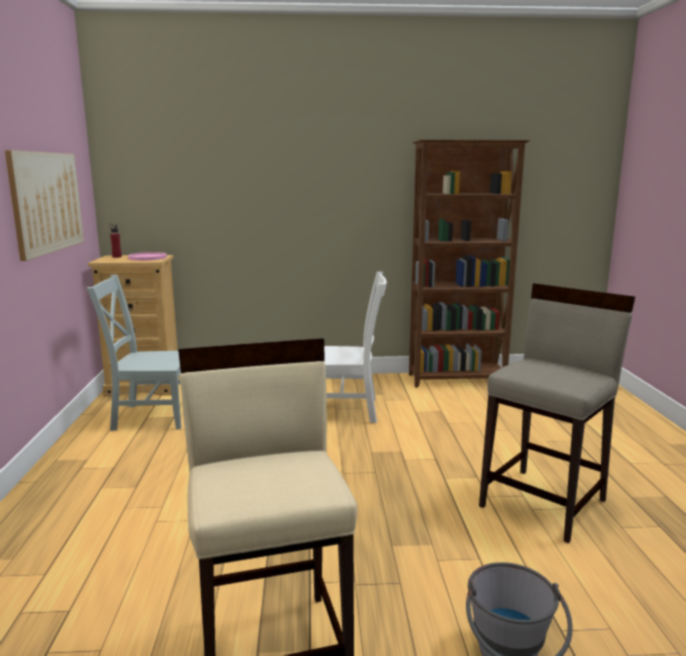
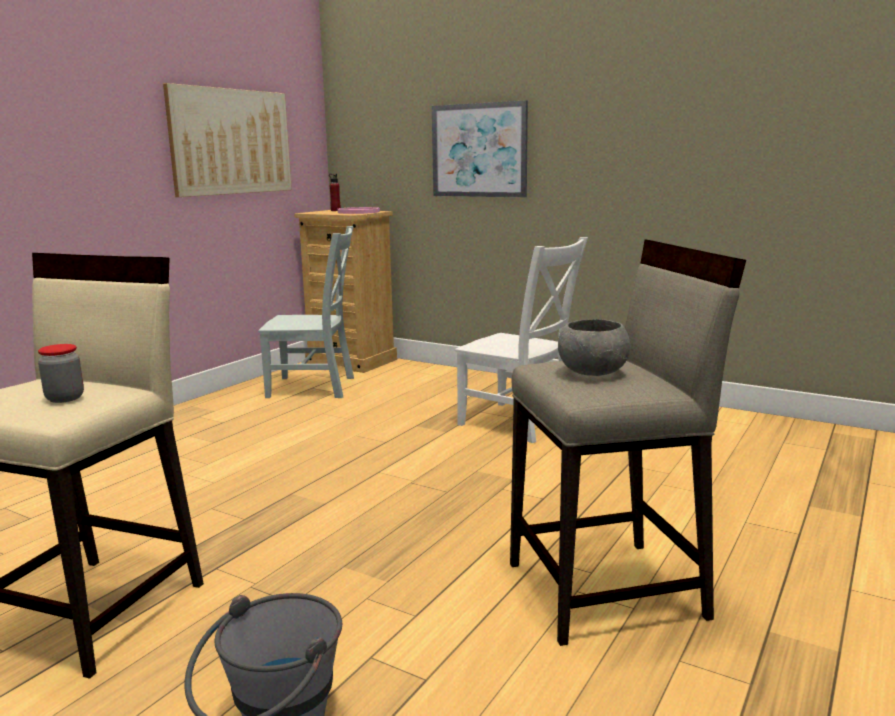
camera: 35 degrees right, 0 degrees up
(149, 417) = (315, 387): grey chair -> grey chair turned 150 degrees clockwise
(254, 205) = (479, 150): none -> picture
(298, 474) = (65, 398): none -> jar
(457, 380) = (728, 420): brown bookcase -> none
(548, 371) = (593, 372): none -> grey bowl

